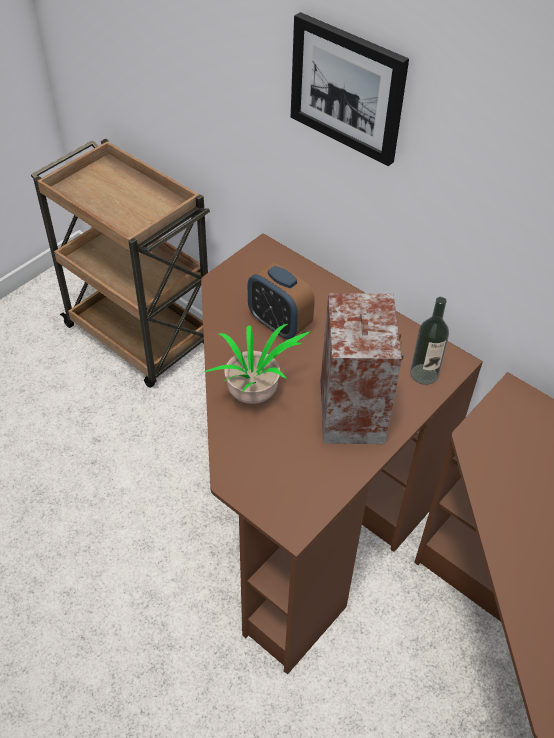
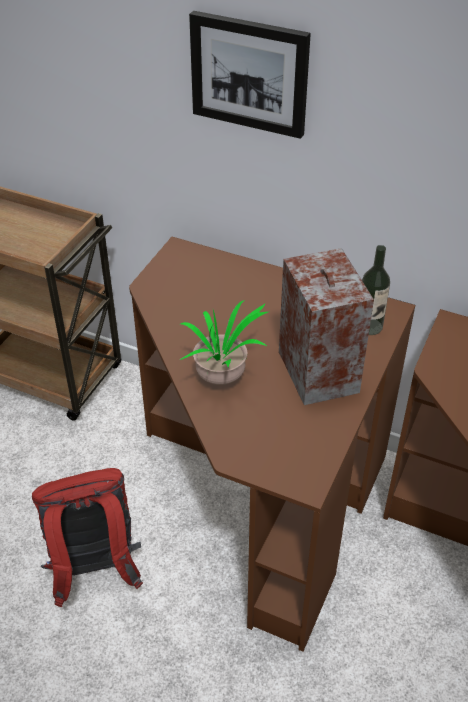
camera: 15 degrees left, 5 degrees down
(120, 541) = (95, 572): none -> red backpack
(279, 324) = (220, 311): alarm clock -> none

